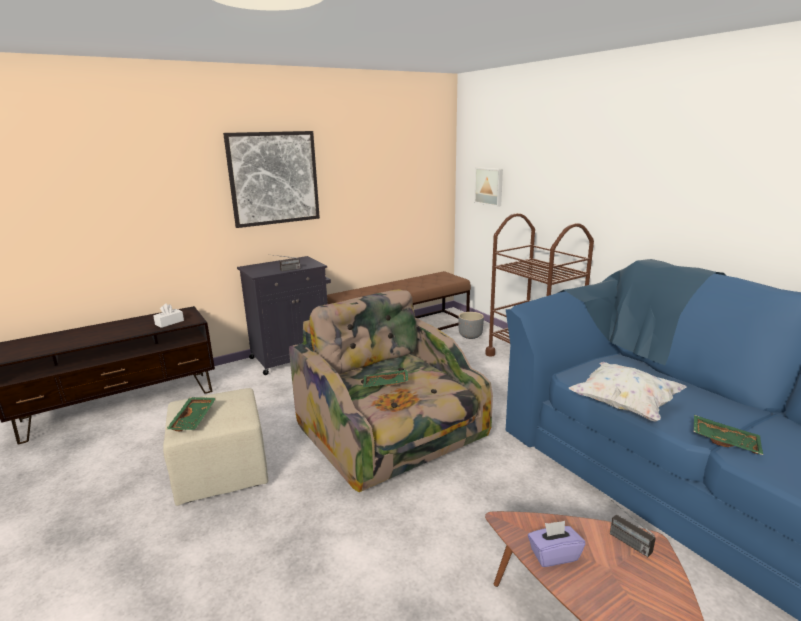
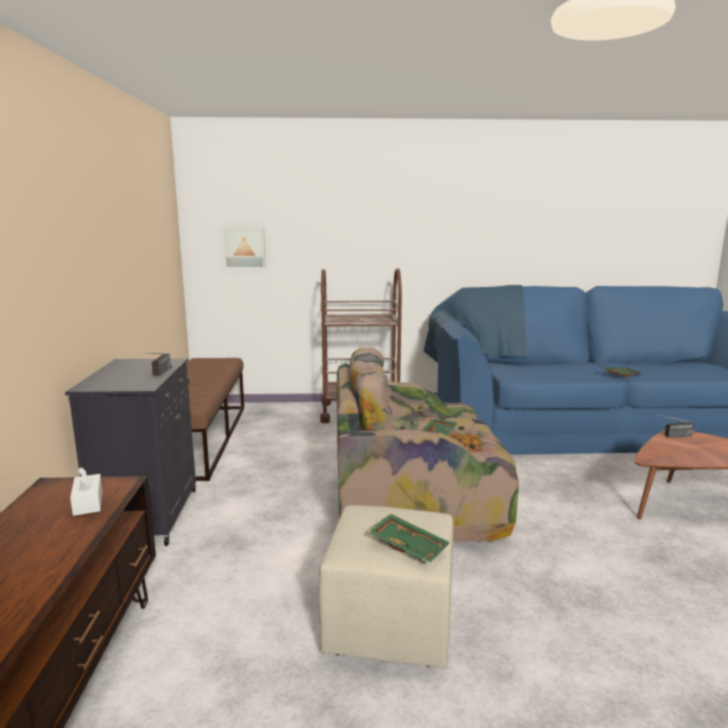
camera: 60 degrees left, 5 degrees down
(274, 178) = (80, 239): picture -> none
(470, 336) = (274, 416): grey planter -> none
(553, 555) = (685, 456): purple tissue box -> none
(624, 405) = (563, 380): white pillow -> none

